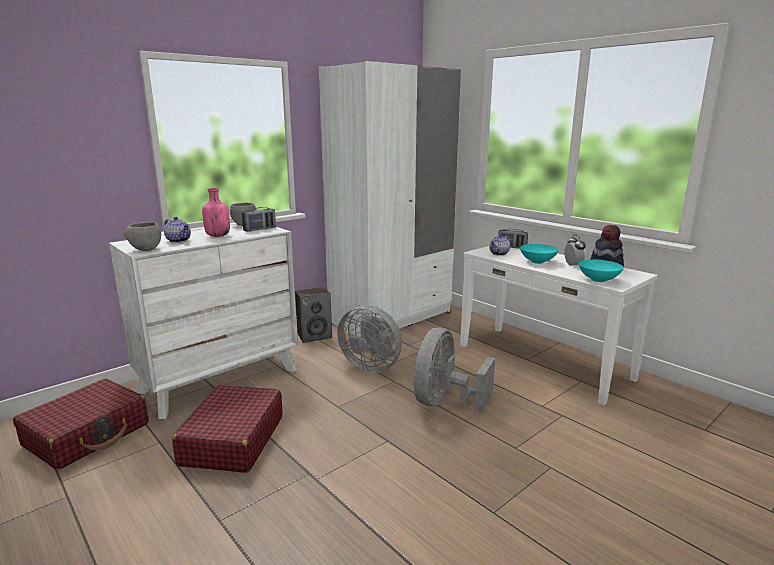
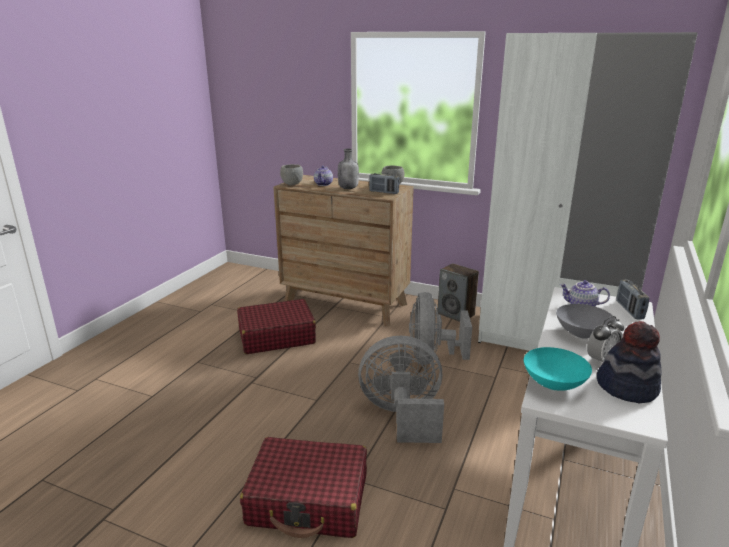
camera: 65 degrees right, 5 degrees up
(87, 434) = (254, 292): red suitcase -> red suitcase (308, 500)
(217, 236) = (348, 188): pink bottle -> grey bottle
(220, 380) = (345, 304): white dresser -> brown dresser
(537, 261) = (583, 334): turquoise bowl -> grey bowl

